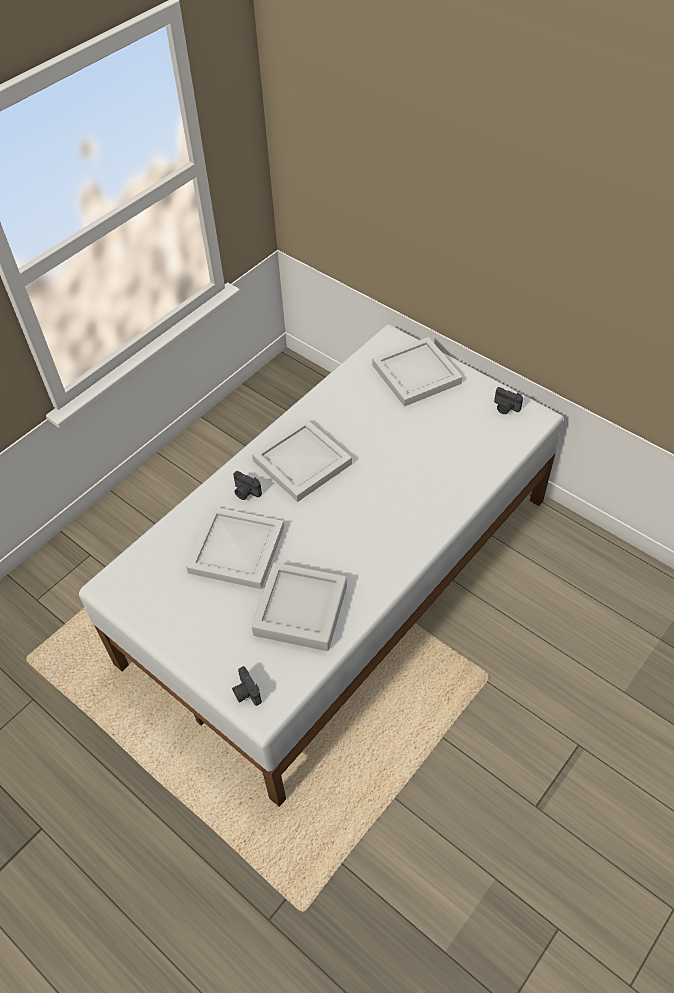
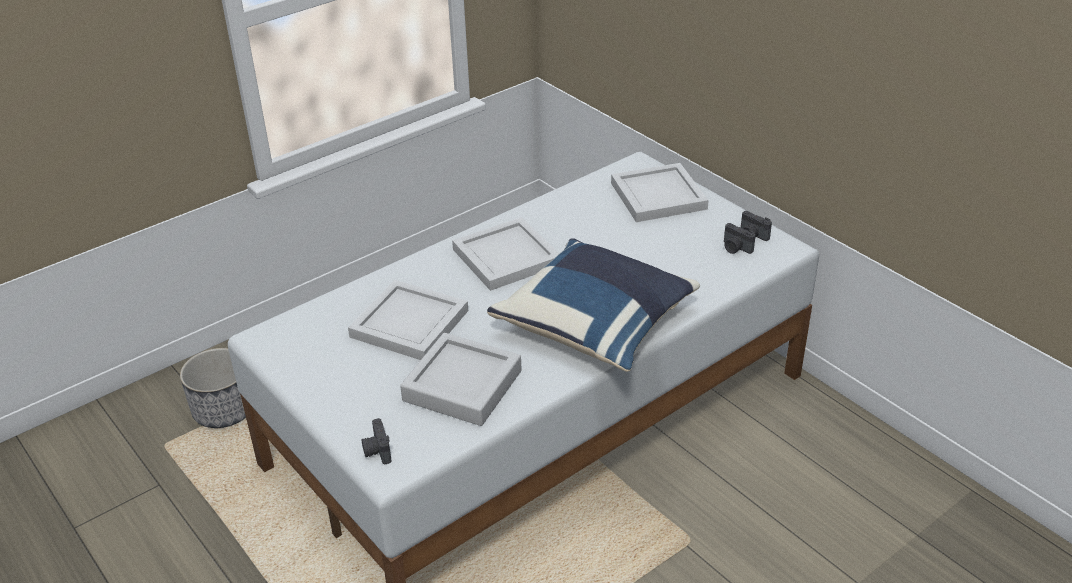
camera: 10 degrees right, 15 degrees down
(68, 614) = (224, 411): none -> planter
(246, 492) = (436, 276): camera -> camera (735, 248)
(398, 527) = (596, 326): none -> blue pillow

